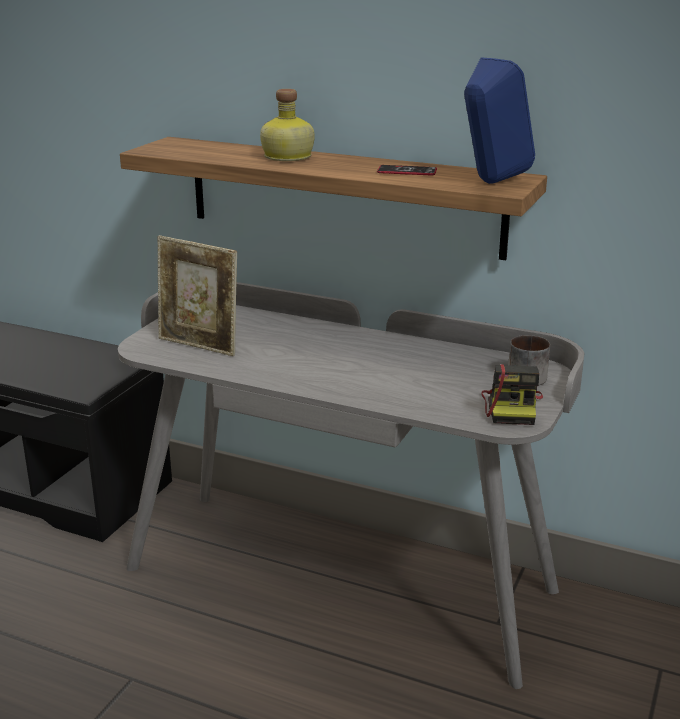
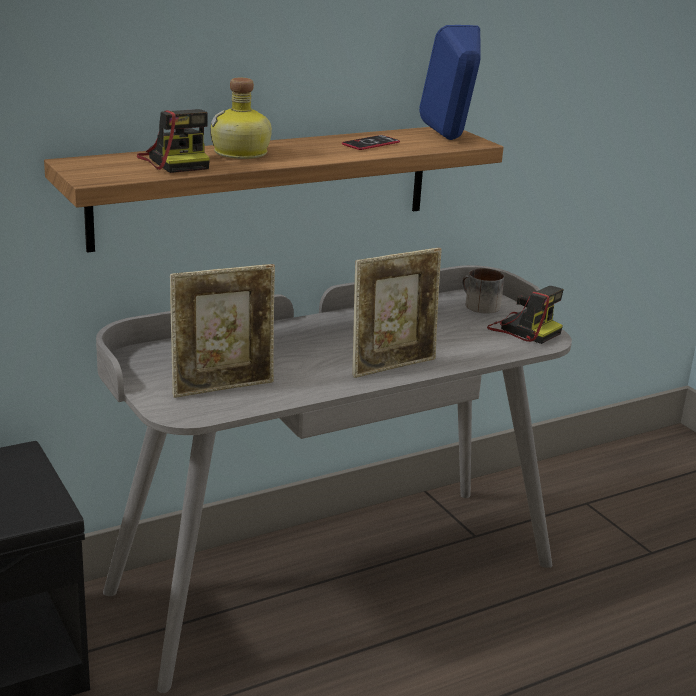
camera: 55 degrees left, 0 degrees up
(227, 152) = (176, 162): none -> camera
(333, 383) = (393, 366): none -> picture frame

